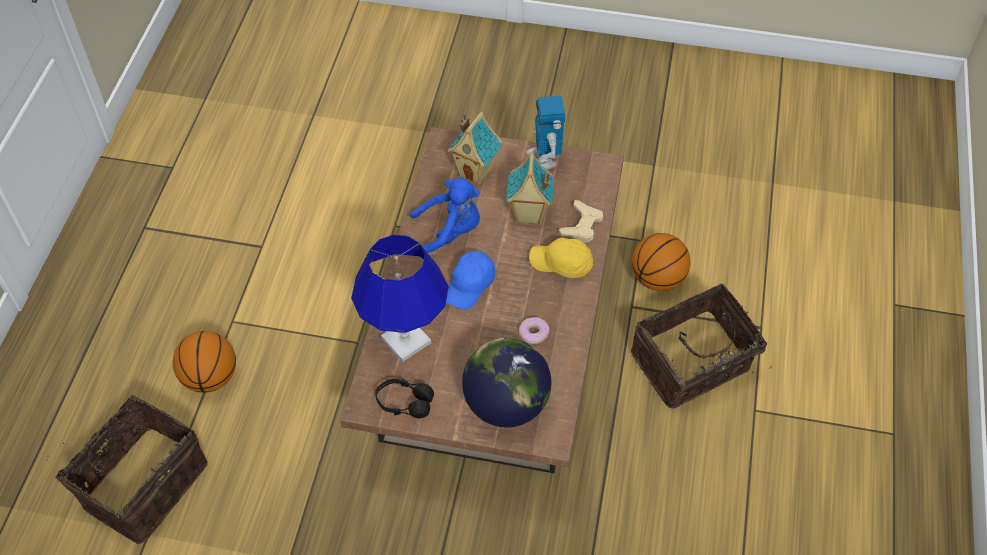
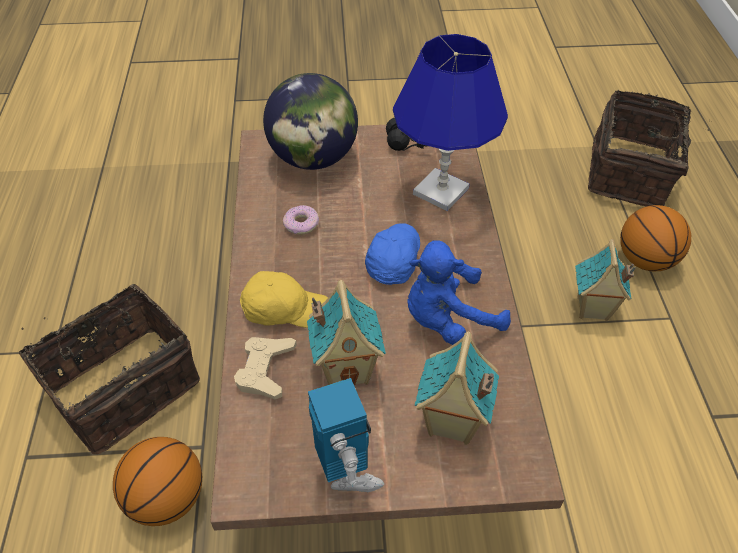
camera: 165 degrees right, 5 degrees down
(290, 342) = (592, 310): none -> toy house

